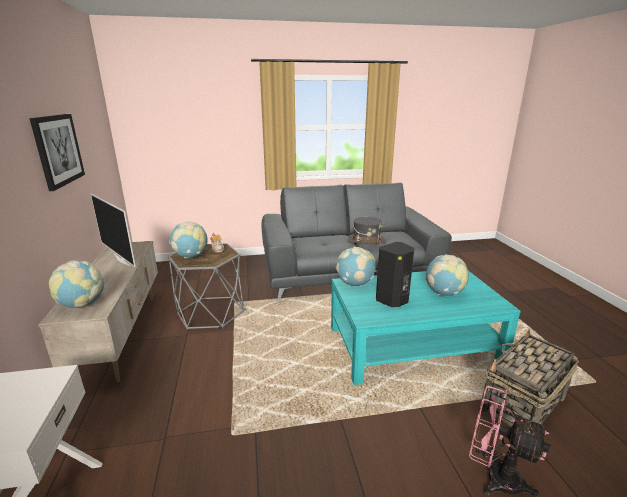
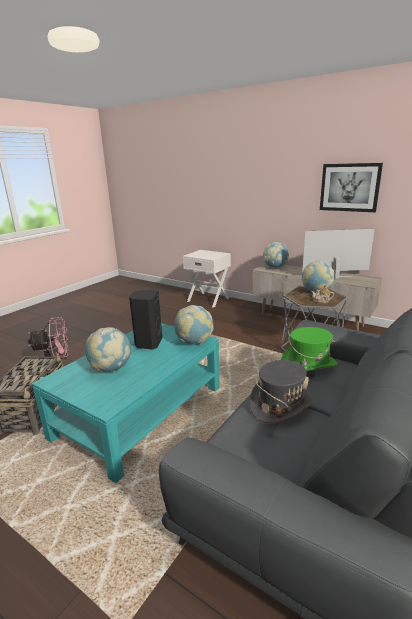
camera: 135 degrees right, 0 degrees up
(316, 245) = (308, 364): none -> green hat

